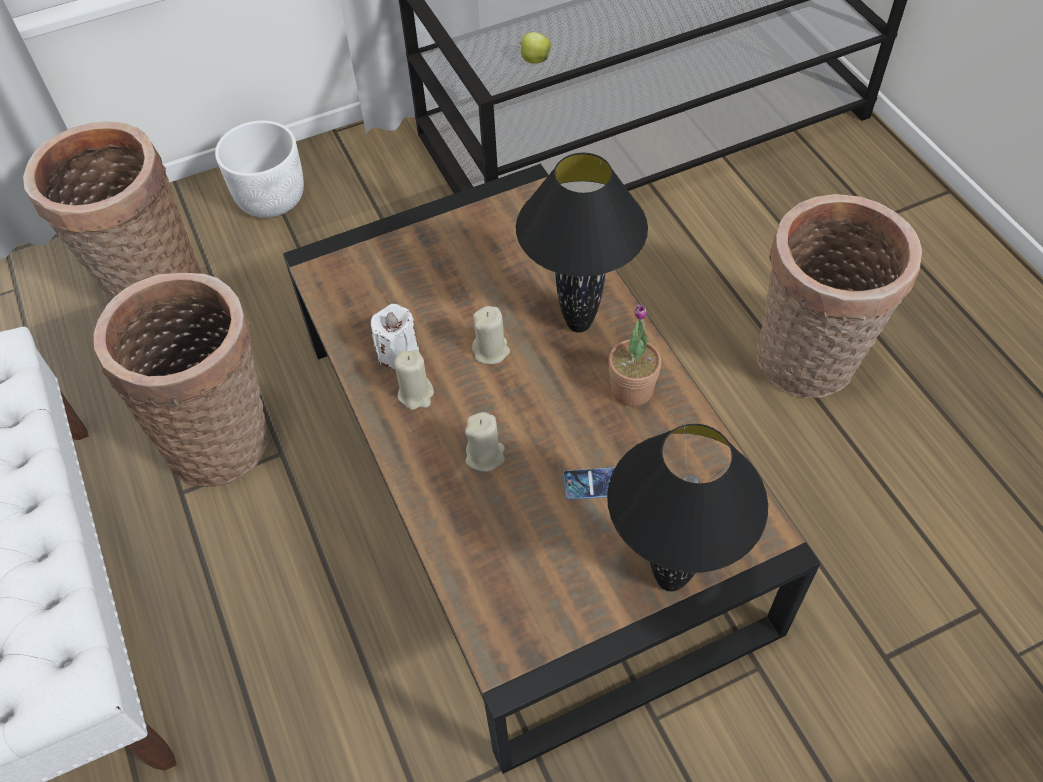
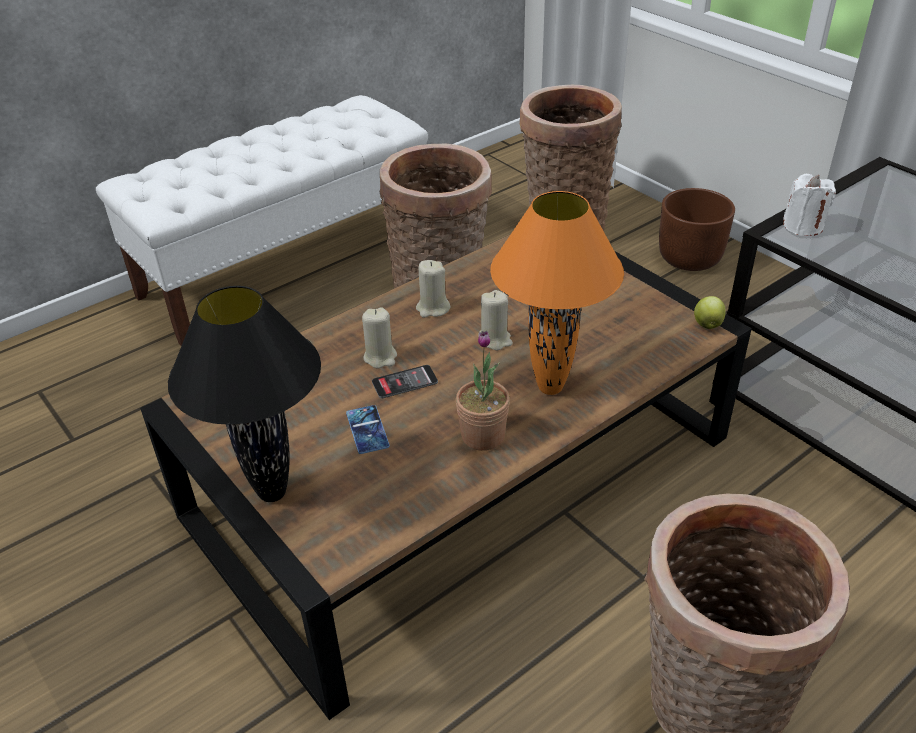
camera: 75 degrees right, 15 degrees down
(271, 198) = (689, 258): white planter -> brown planter
(398, 353) = (472, 291): white candle -> white candle (803, 226)
(534, 60) = (836, 251): apple -> apple (707, 324)
(534, 440) = (405, 382): none -> phone
(579, 324) = (549, 388): black table lamp -> orange table lamp

